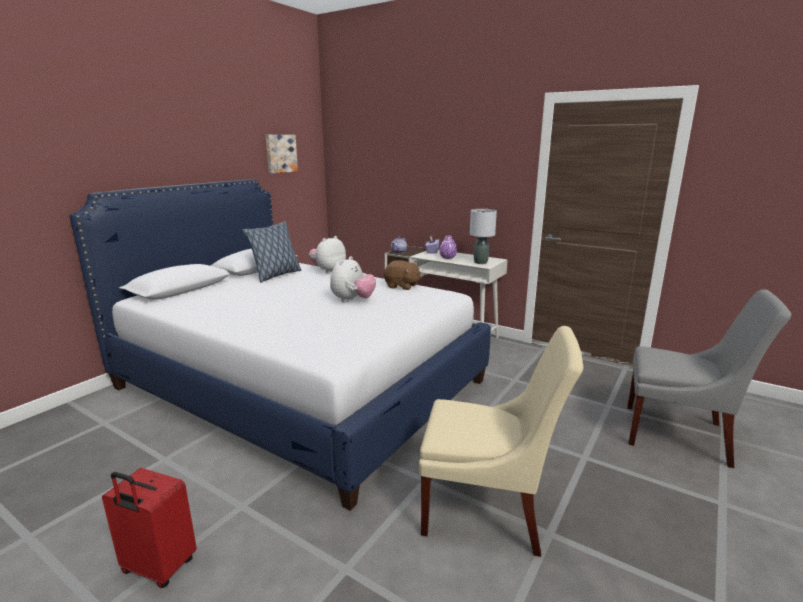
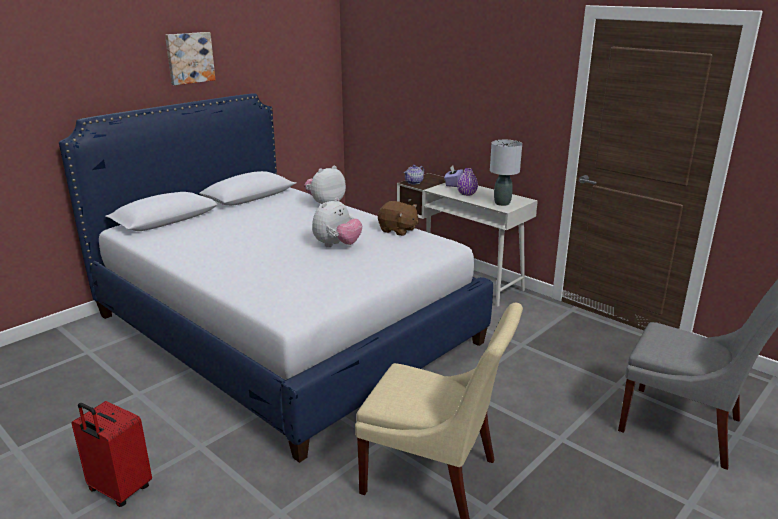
camera: 10 degrees right, 5 degrees up
(276, 275) = (267, 207): pillow -> none
(280, 153) = (286, 60): picture -> picture (189, 58)

